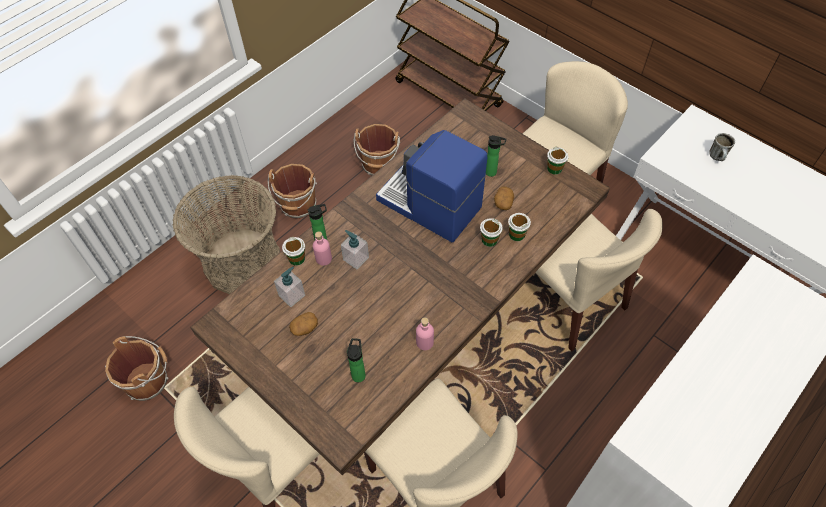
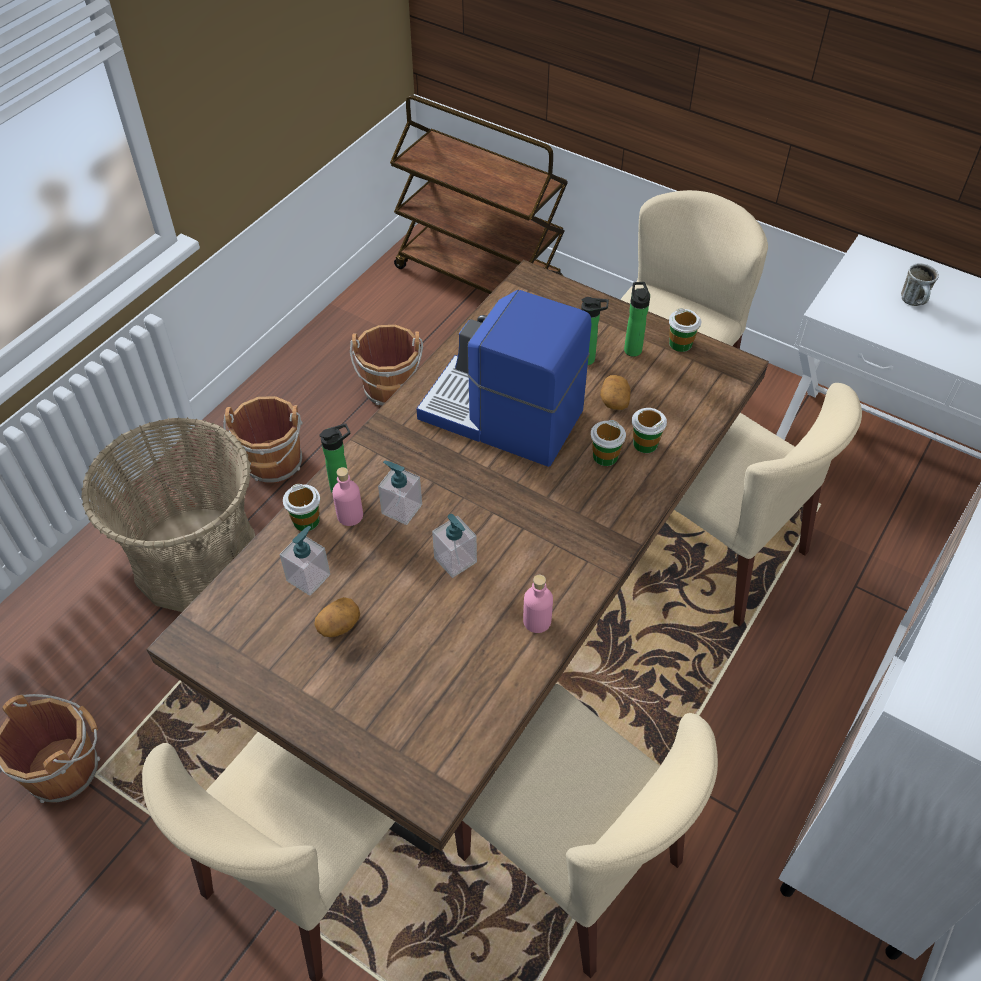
camera: 10 degrees left, 5 degrees down
(359, 374) = (441, 683): bottle -> bottle (632, 348)
(382, 296) = (455, 560): none -> soap dispenser

